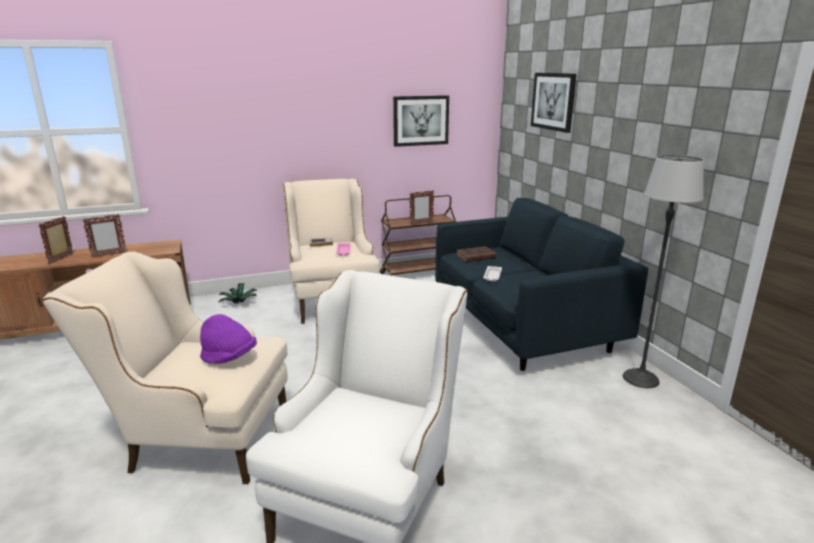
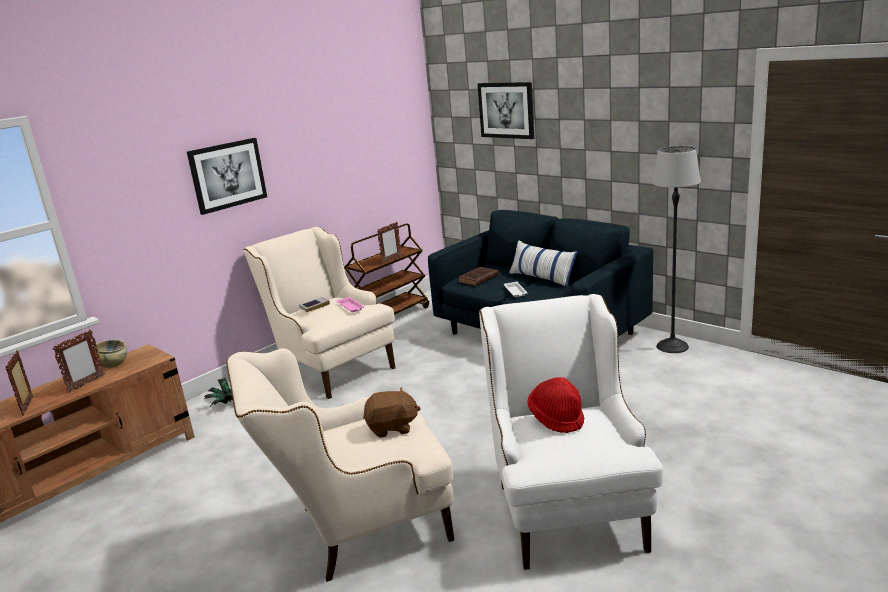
camera: 25 degrees left, 0 degrees up
(142, 246) = (113, 364): none -> beige bowl
(229, 358) = (392, 428): purple hat -> brown plush toy
(358, 404) = (556, 418): none -> red hat
(420, 120) = (364, 149): picture -> picture (227, 175)
(531, 270) = (542, 278): none -> pillow

